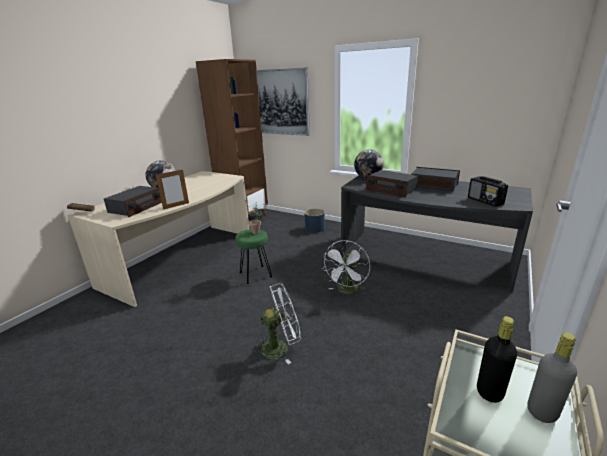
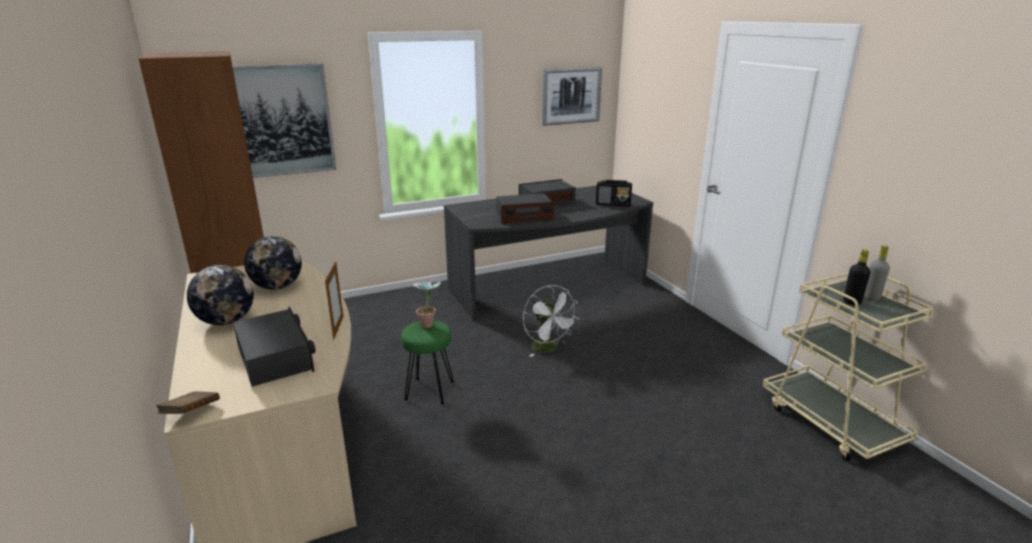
camera: 55 degrees left, 0 degrees up
(280, 347) = (592, 425): white fan -> none
(314, 228) = (387, 309): blue planter -> none
(368, 178) = (470, 211): globe -> globe (277, 287)
(503, 96) = (571, 96): none -> picture

